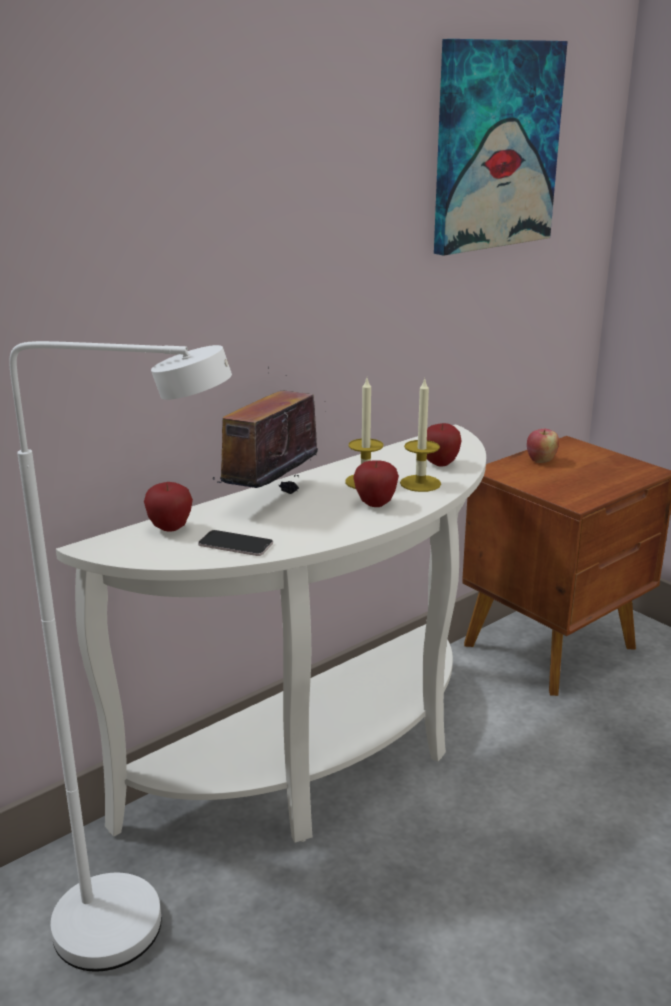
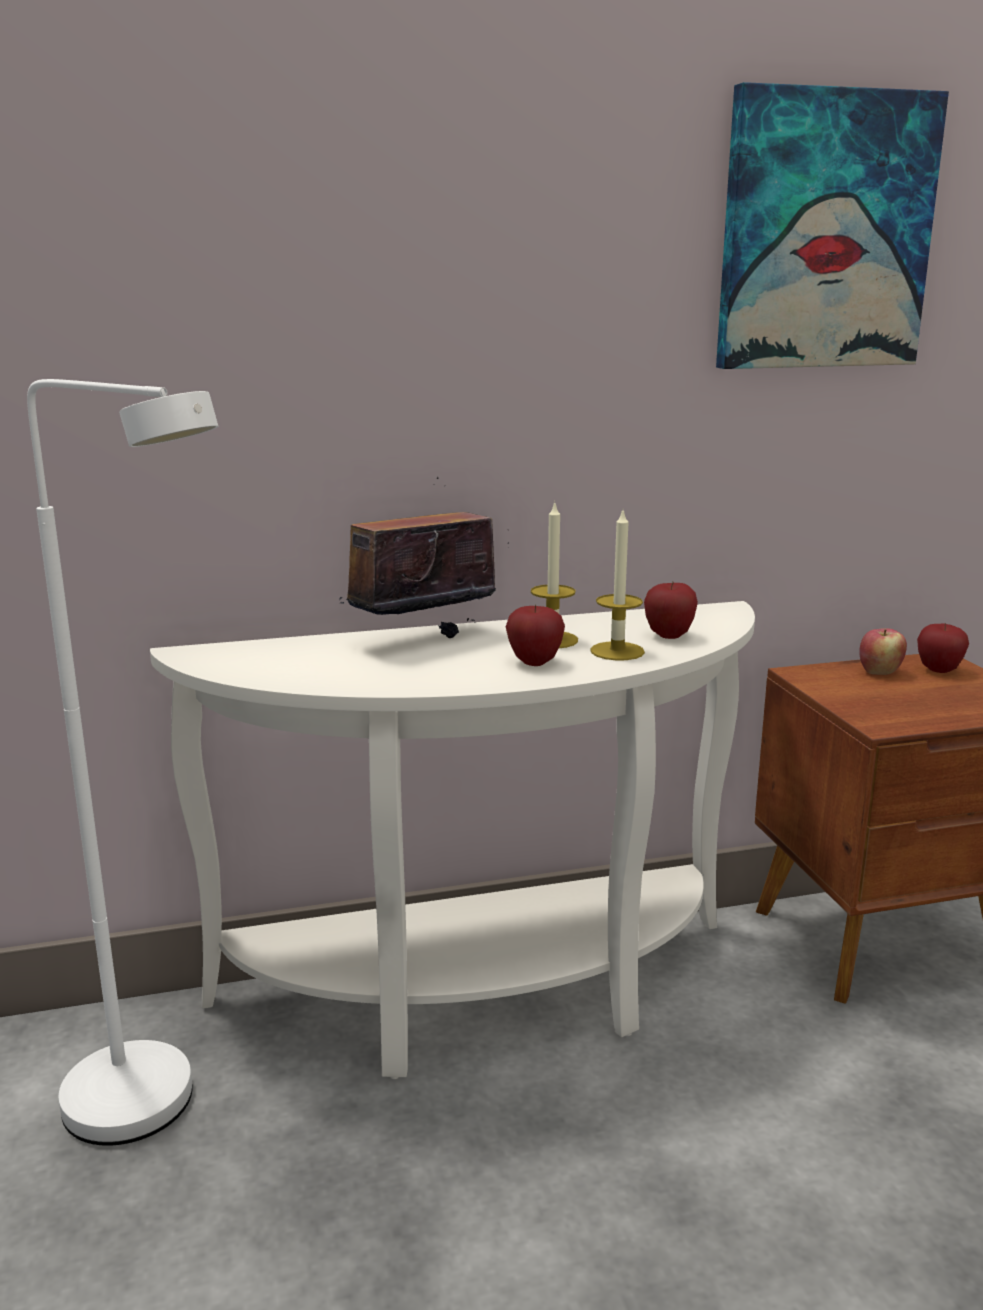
camera: 25 degrees right, 5 degrees down
(170, 528) = (280, 649): apple -> apple (939, 671)
(235, 544) = (326, 674): phone -> none

